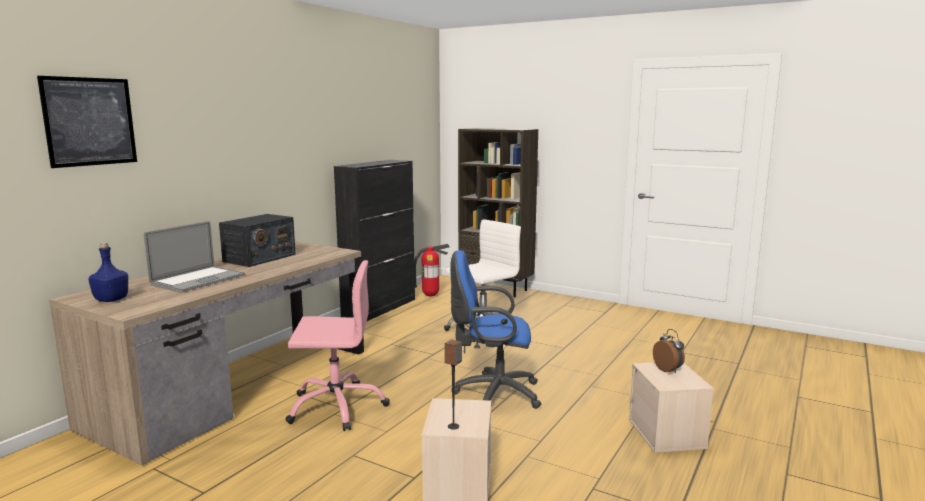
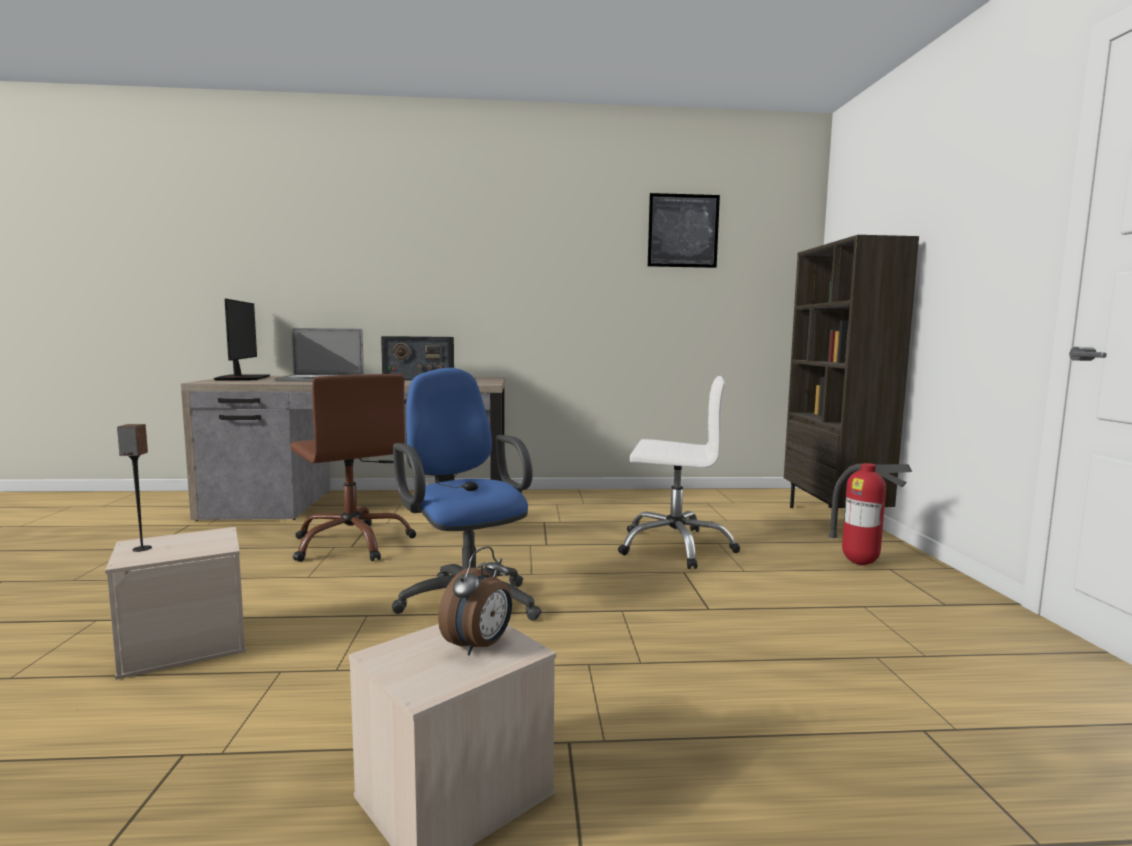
camera: 55 degrees right, 5 degrees down
(90, 121) = (287, 231): picture -> picture (683, 231)
(111, 299) = (242, 378): blue bottle -> monitor
(337, 406) = (352, 543): pink office chair -> brown office chair
(380, 308) = (635, 494): black cabinet -> none
(430, 295) = (724, 501): fire extinguisher -> fire extinguisher (860, 563)

